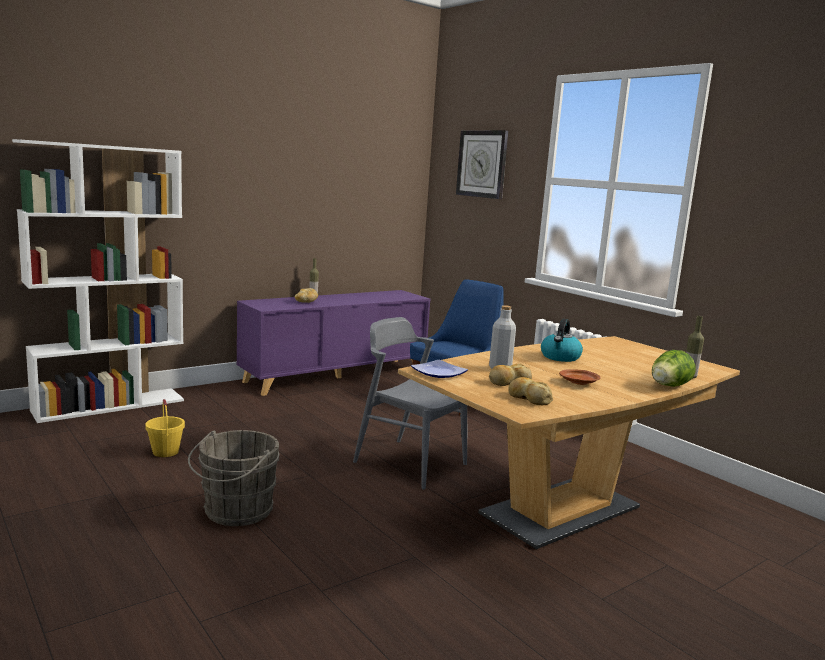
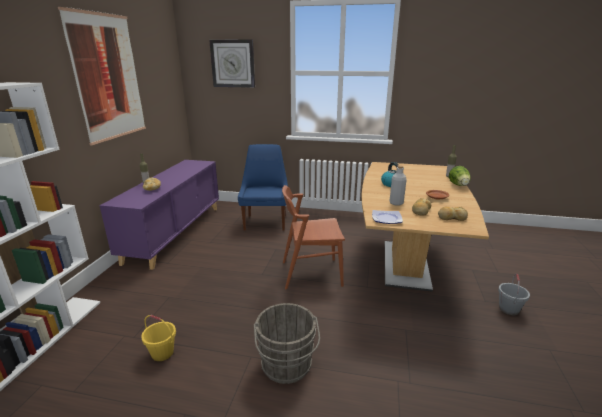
camera: 40 degrees left, 10 degrees up
(296, 162) = (108, 77): none -> picture
(410, 463) = (311, 273): grey chair -> brown chair
(623, 626) = (509, 309): none -> grey bucket

